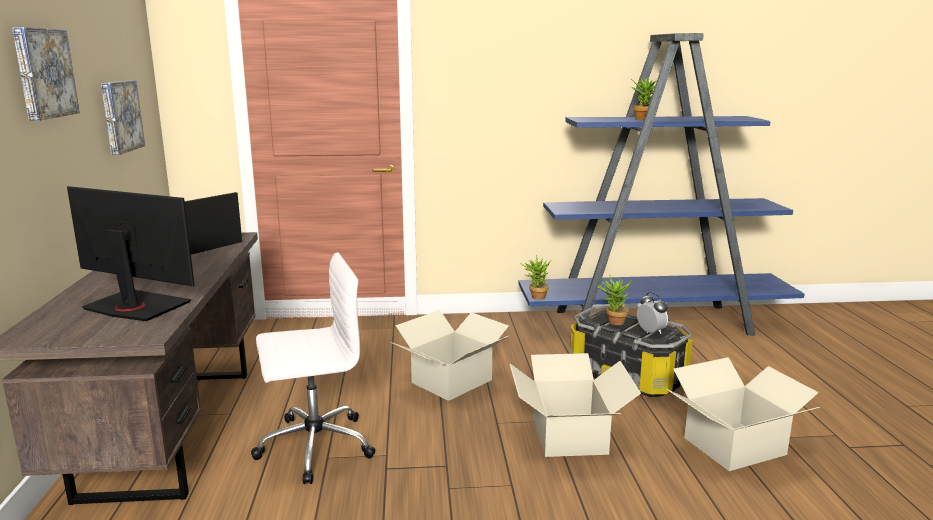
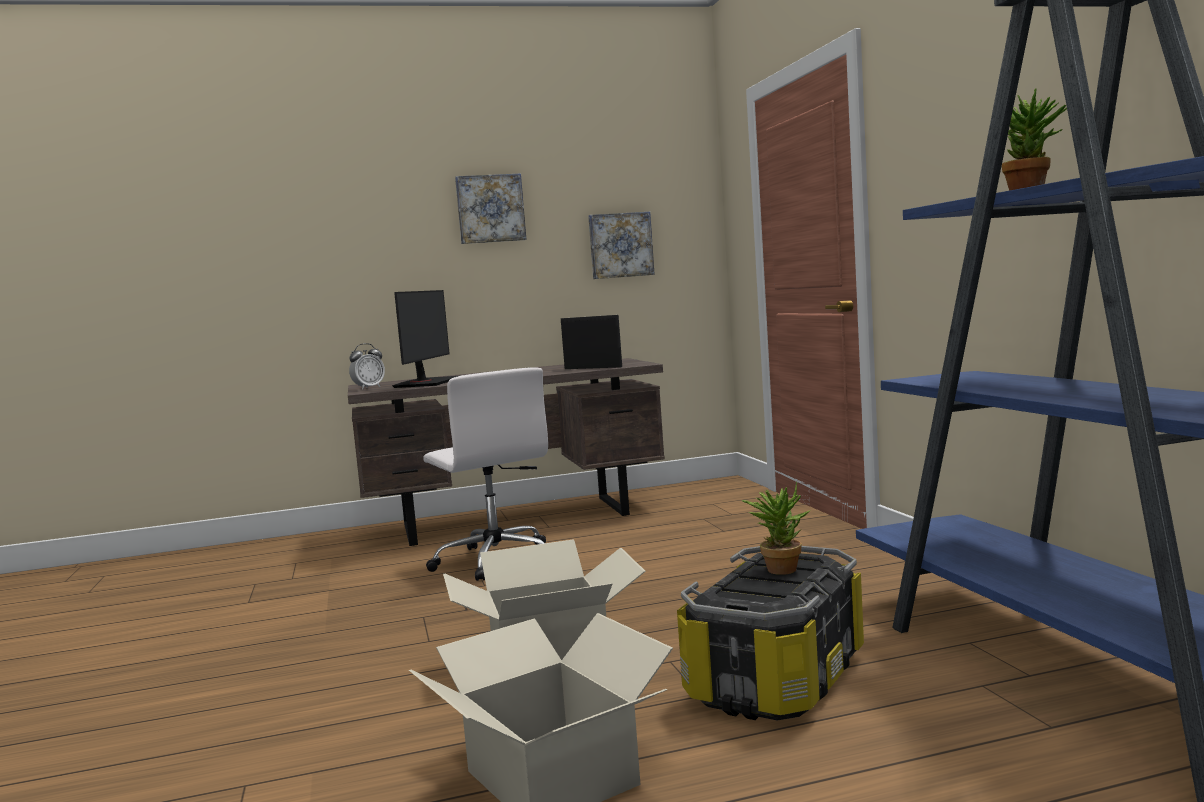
camera: 80 degrees right, 10 degrees down
(451, 381) = (672, 582): cardboard box -> none
(535, 297) = (881, 529): potted plant -> none
(650, 332) = (755, 592): alarm clock -> alarm clock (368, 388)

